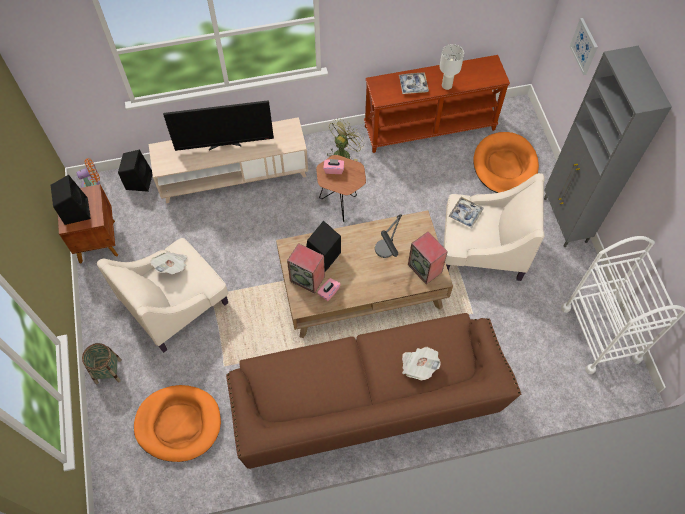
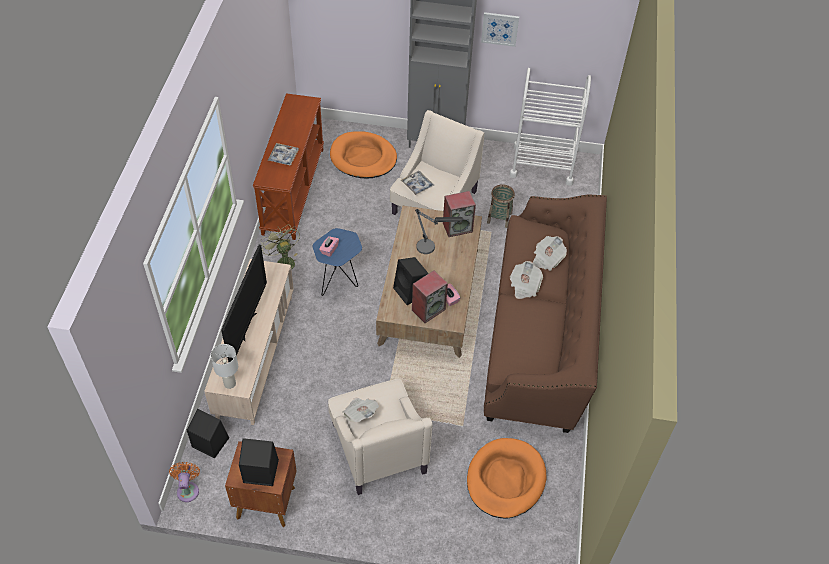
camera: 70 degrees left, 10 degrees down
(108, 371) = (425, 528): basket -> basket (499, 218)
(341, 205) = (339, 282): brown side table -> blue side table
(371, 355) = (524, 286): none -> newspaper
(447, 85) = (298, 135): white table lamp -> white table lamp (229, 383)
(584, 46) = (350, 22): picture -> picture (500, 28)

